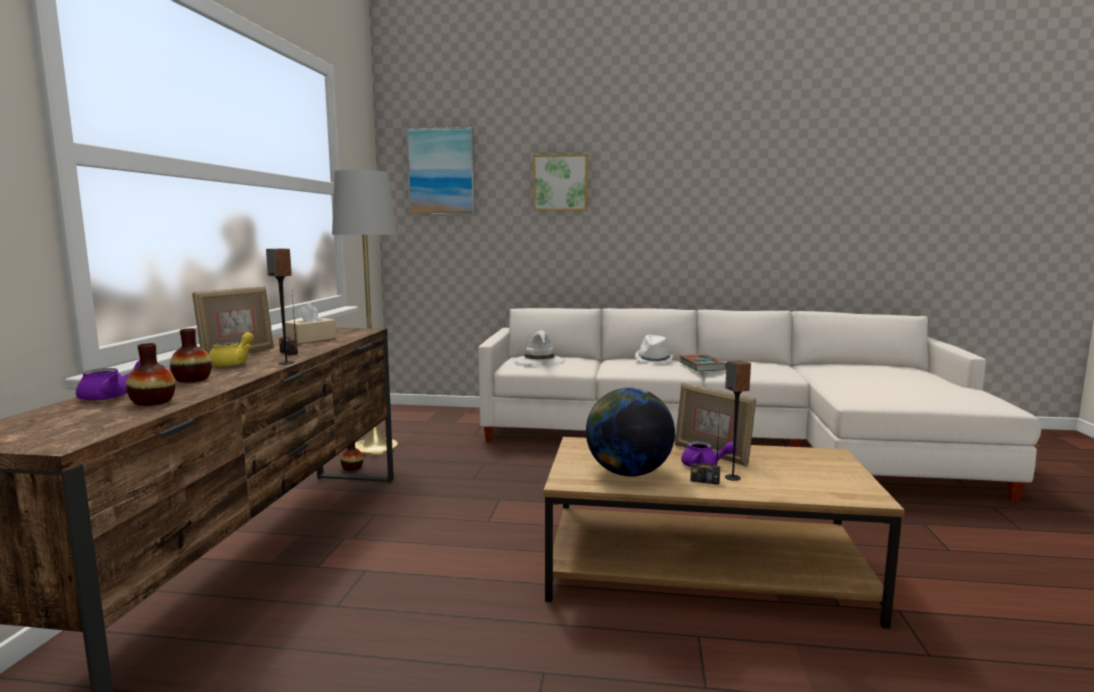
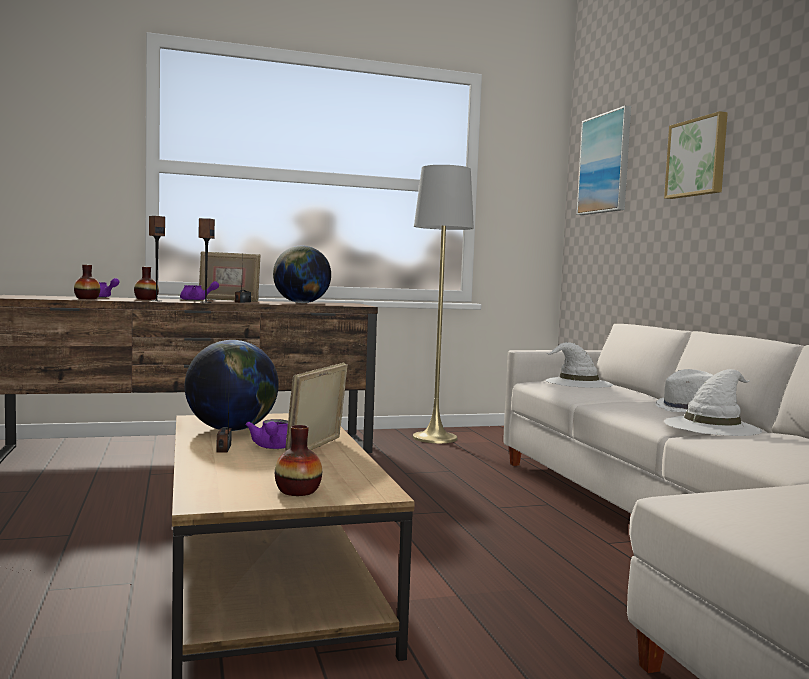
camera: 65 degrees right, 5 degrees down
(233, 364) = (197, 300): yellow teapot -> purple teapot
(311, 339) = (301, 303): beige tissue box -> globe
(352, 468) = (380, 440): vase -> vase (298, 491)
(702, 366) = (712, 426): book -> white hat
(732, 478) = (240, 456): speaker -> speaker (156, 301)

